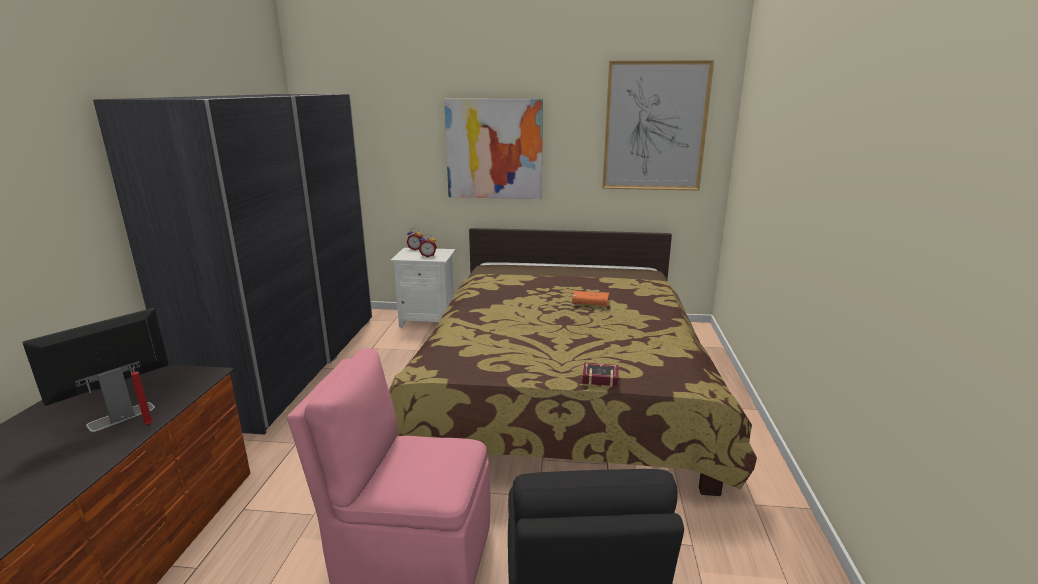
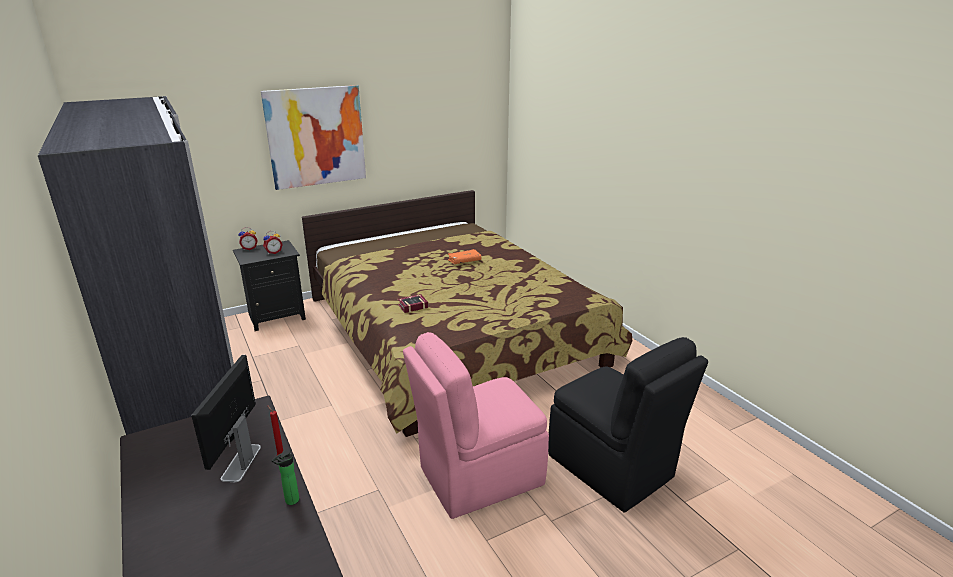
camera: 35 degrees left, 5 degrees up
(84, 470) = (290, 501): none -> bottle
(428, 320) = (276, 317): white nightstand -> black nightstand
(598, 377) = (537, 311): book -> book (411, 306)
(655, 127) = (451, 103): picture -> none

